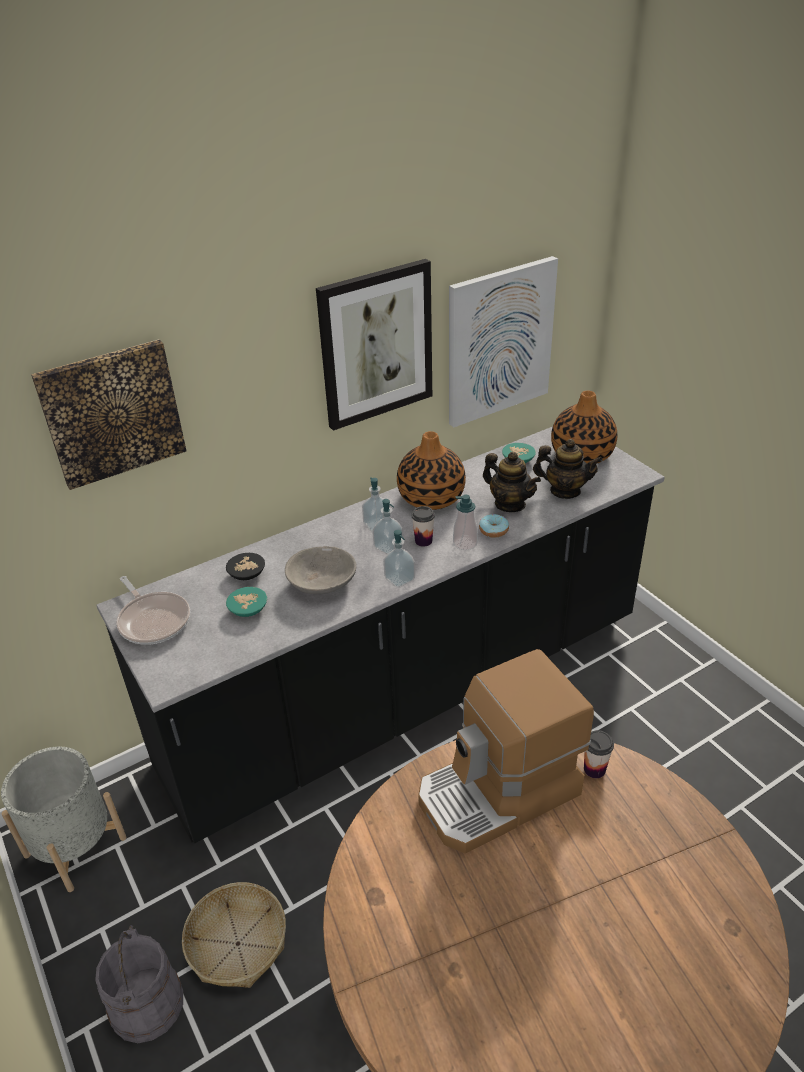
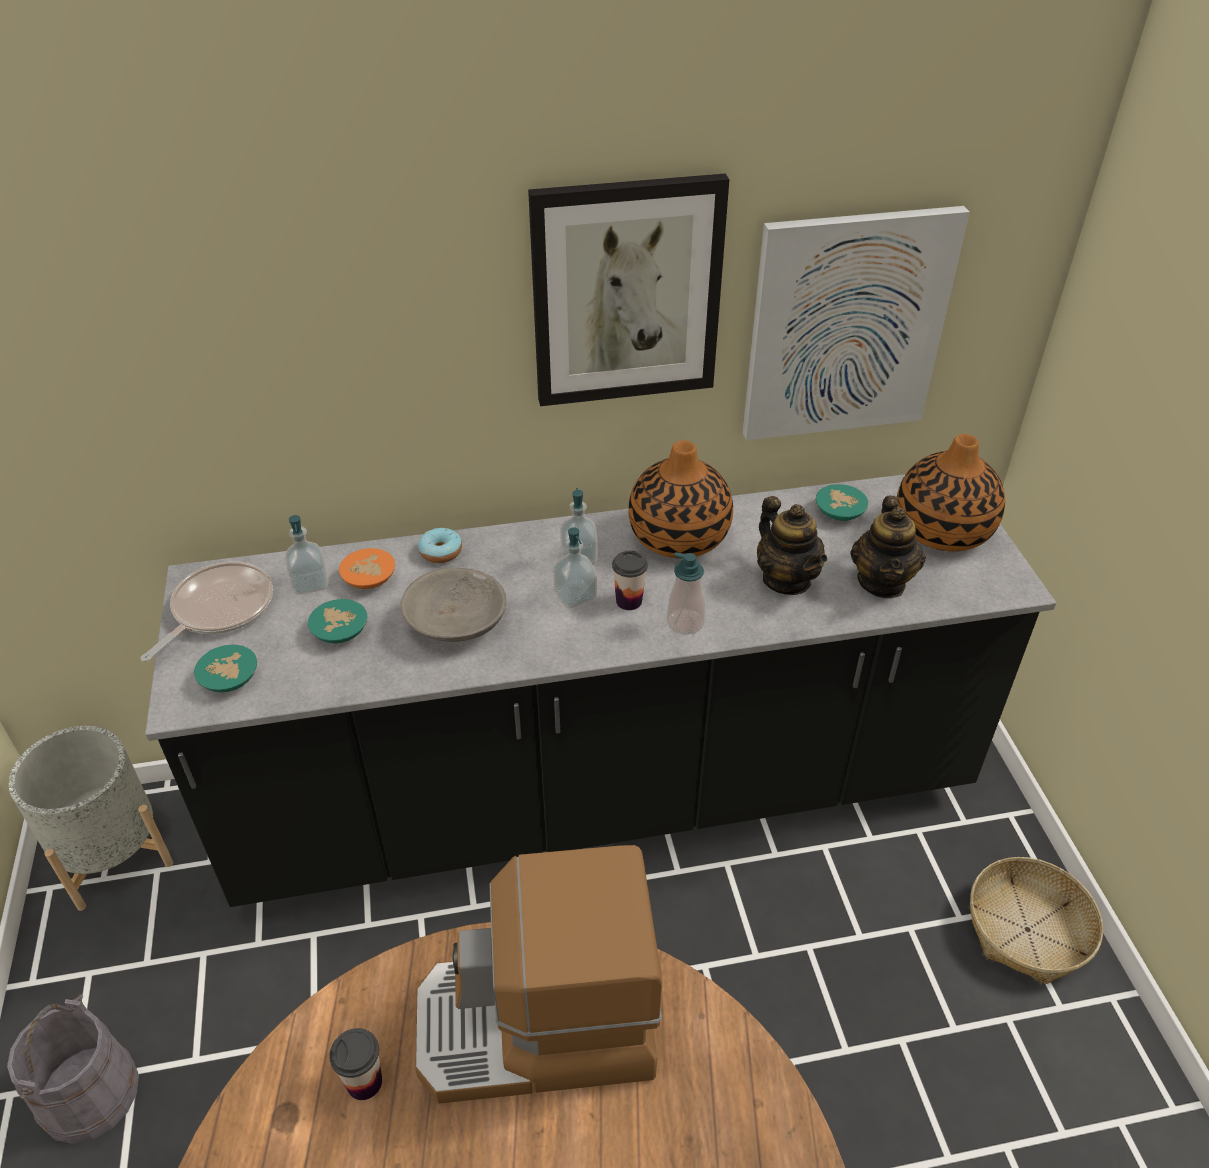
camera: 20 degrees right, 5 degrees up
(112, 413) = (196, 316): picture -> none
(153, 620) = (219, 609): frying pan -> frying pan turned 135 degrees counterclockwise
(191, 658) = (231, 680): none -> turquoise bowl
(237, 944) = (226, 1059): basket -> basket (1026, 929)
(248, 574) = (370, 580): black bowl -> orange bowl
(399, 579) = (562, 650): soap dispenser -> soap dispenser (310, 583)
(493, 530) = (738, 615): donut -> donut (440, 552)
(565, 491) = (882, 582): teapot -> teapot turned 60 degrees clockwise
(594, 769) = (697, 1046): cup -> cup (364, 1082)

